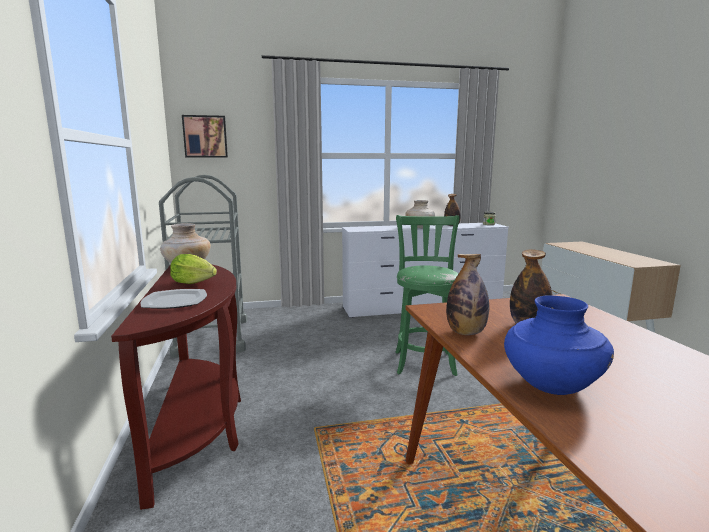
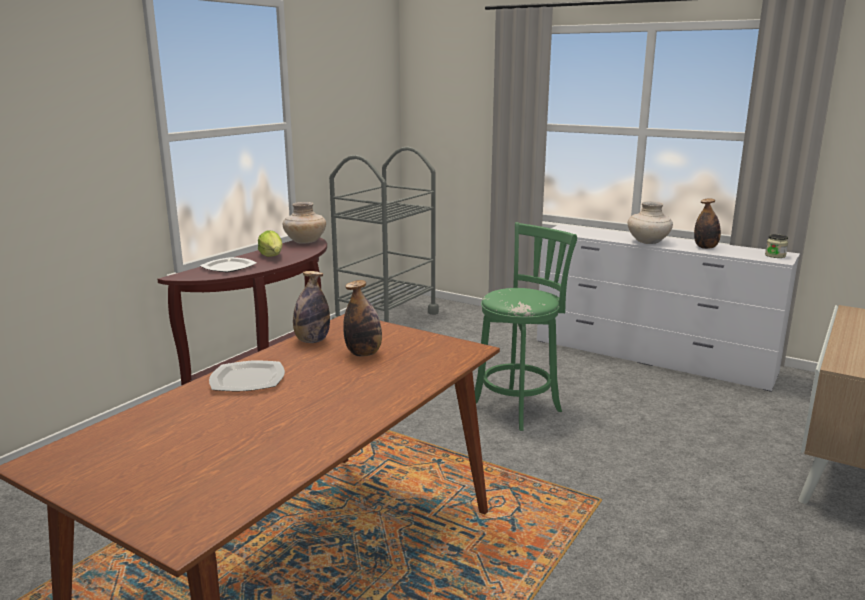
camera: 45 degrees right, 5 degrees up
(205, 136) = (432, 101): picture -> none
(551, 385) = (247, 379): blue vase -> plate

